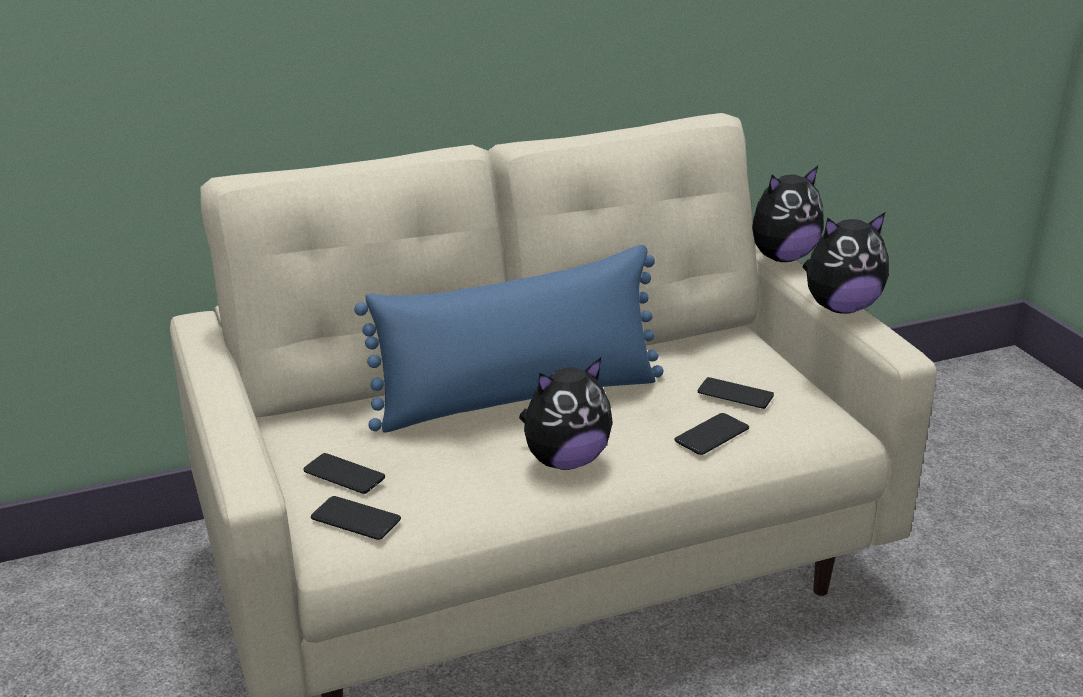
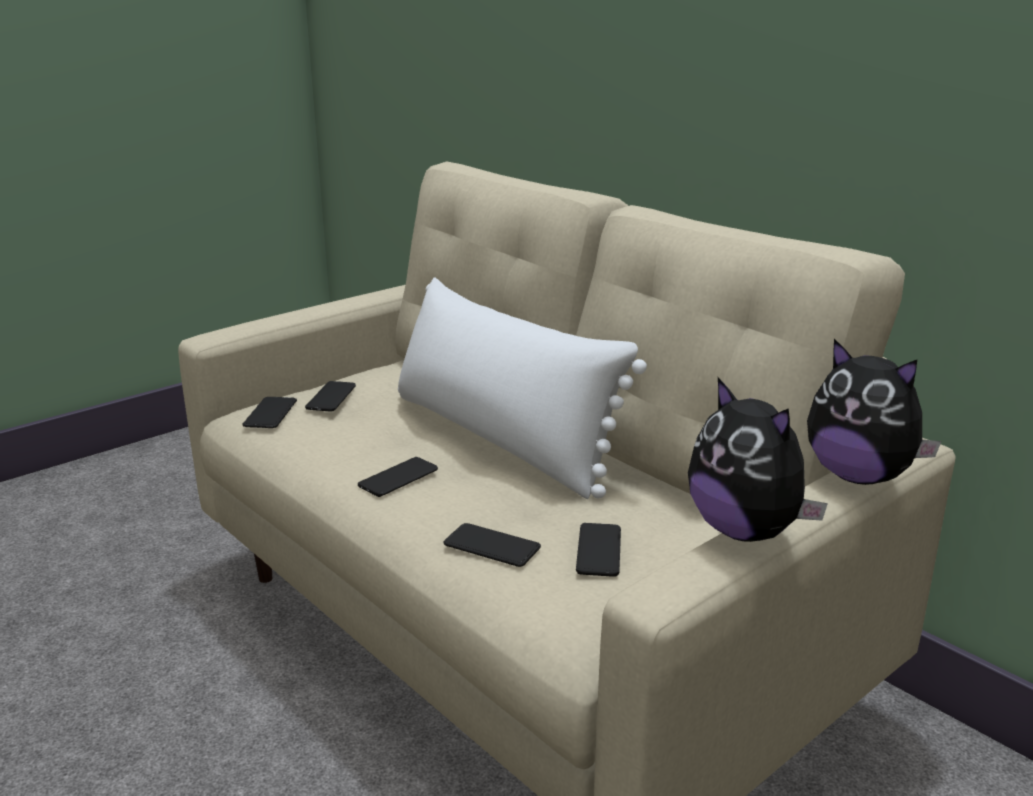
camera: 70 degrees right, 5 degrees down
(519, 398) = (500, 439): blue pillow -> white pillow
(565, 460) = (398, 478): plush toy -> phone

